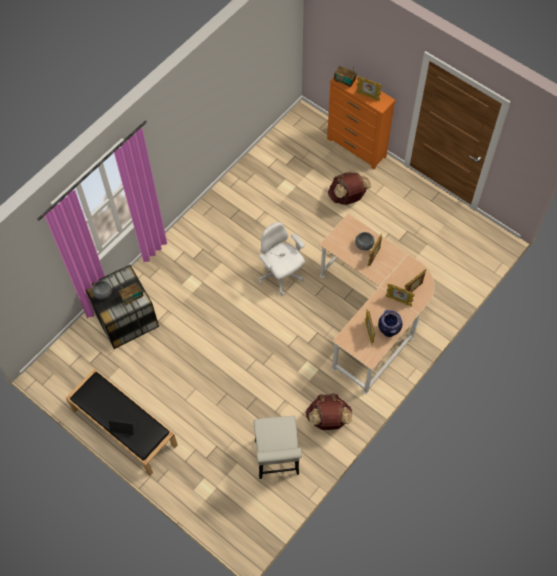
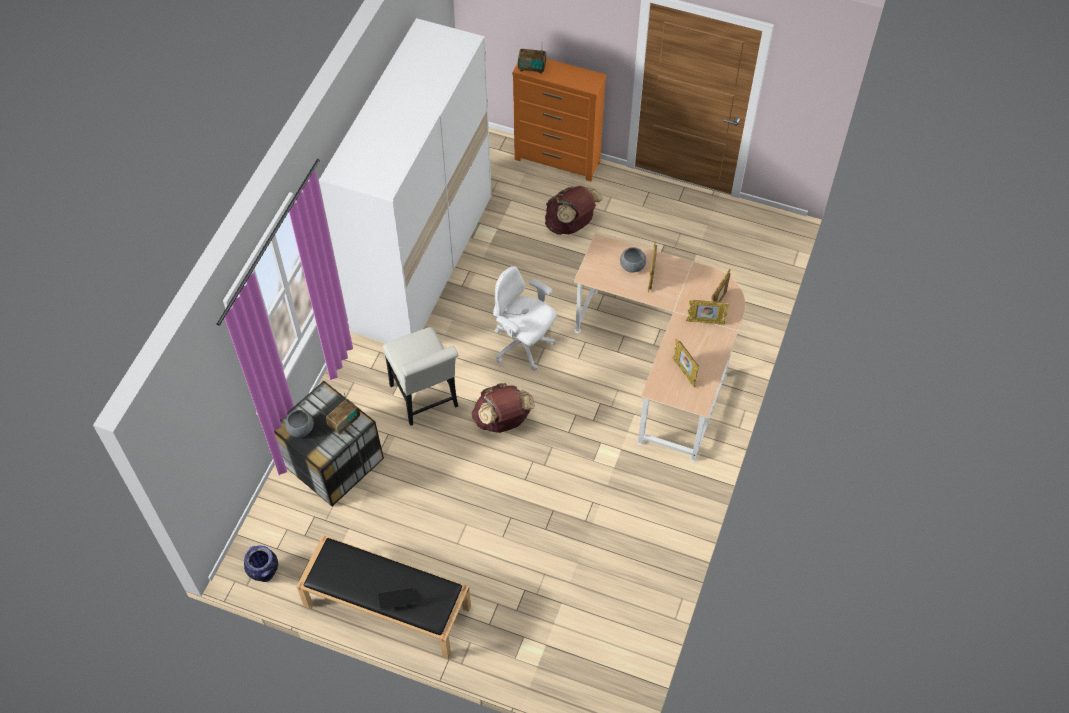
camera: 20 degrees left, 5 degrees down
(236, 196) = (423, 262): none -> white wardrobe
(277, 461) = (614, 583): white chair -> white chair (426, 400)
(328, 419) = (659, 509): brown backpack -> brown backpack (502, 421)
(368, 96) = (569, 79): picture frame -> none
(388, 331) = (708, 363): vase -> vase (265, 574)

